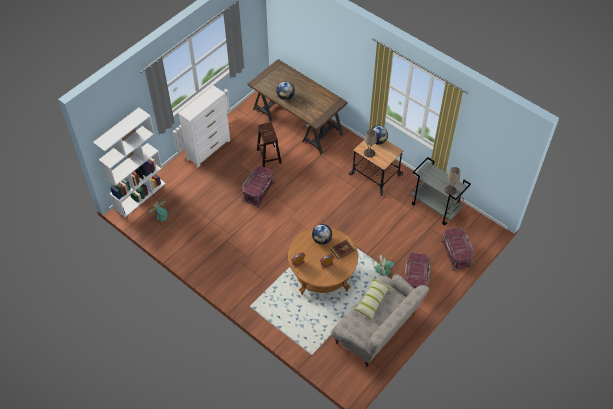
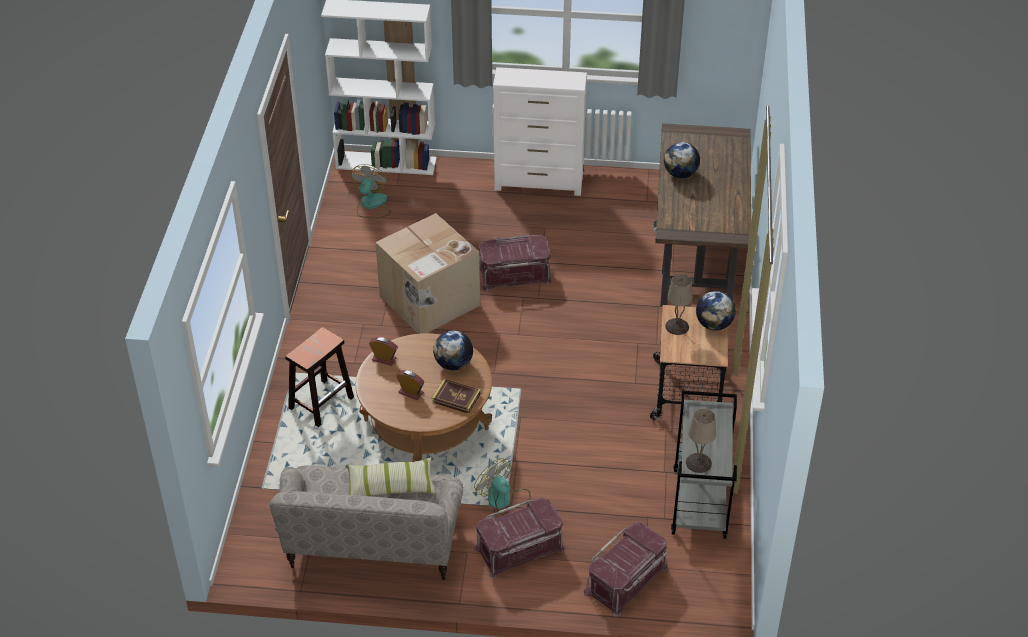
camera: 55 degrees right, 10 degrees down
(248, 231) = (429, 302): none -> cardboard box
(268, 156) = (594, 250): brown stool -> brown stool (321, 402)

